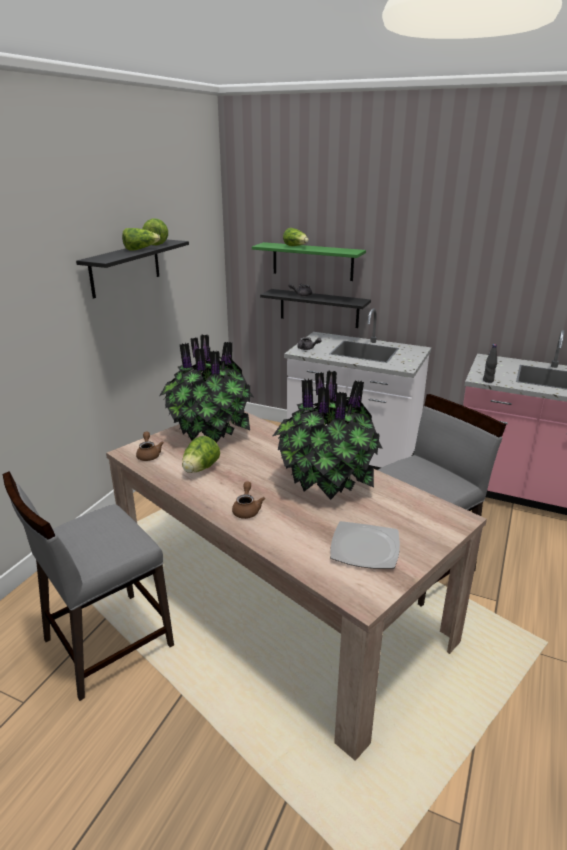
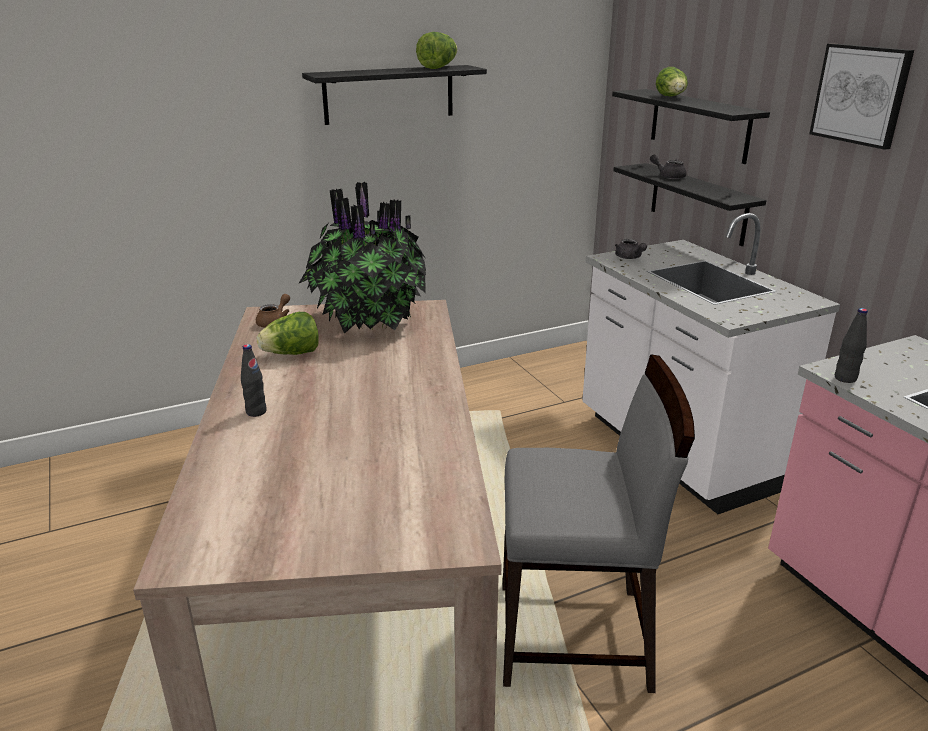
camera: 40 degrees right, 0 degrees up
(106, 643) = (160, 519): grey chair -> none
(140, 249) = (400, 70): lettuce -> none
(247, 509) = (256, 412): brown teapot -> black bottle
(312, 261) = (699, 125): green shelf -> black shelf
(325, 482) = (385, 422): potted plant -> none
(365, 547) = (288, 511): plate -> none
(424, 237) = (860, 95): none -> picture

